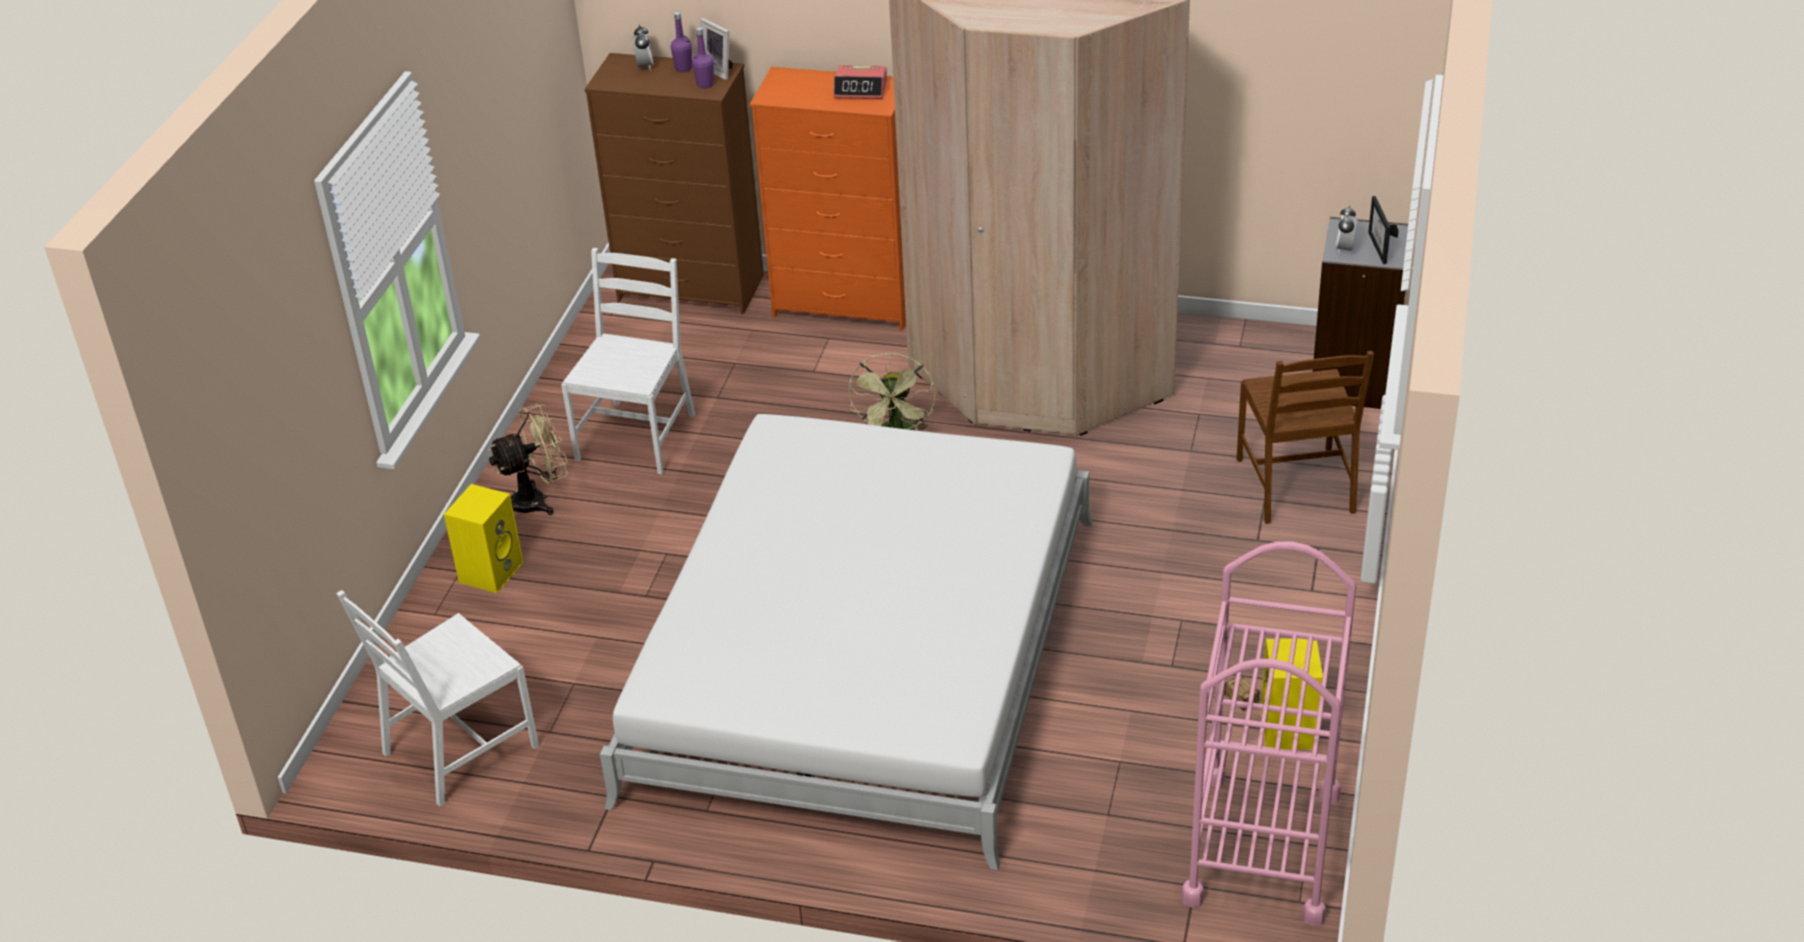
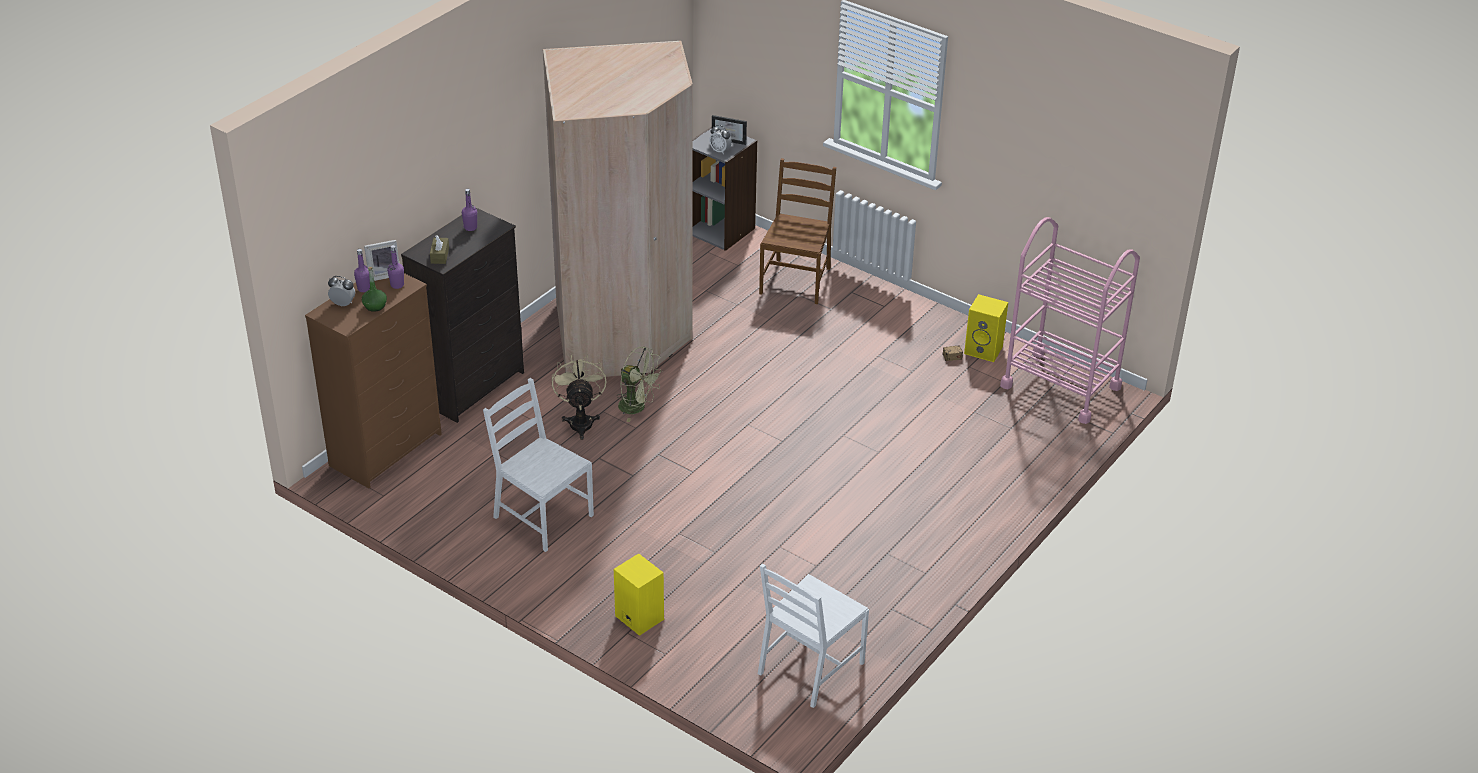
camera: 70 degrees left, 0 degrees up
(459, 750) = (810, 668): white chair -> white chair turned 60 degrees clockwise
(537, 500) = (577, 579): beige fan -> beige fan (580, 421)
(654, 85) = (375, 306): none -> green bottle
(786, 89) = (440, 255): none -> brown tissue box
(847, 305) = (473, 387): orange dresser -> black dresser
(861, 89) = (470, 227): alarm clock -> purple bottle
(864, 656) = (832, 477): white bed -> none
(1297, 486) = (796, 280): brown chair -> brown chair turned 90 degrees counterclockwise

